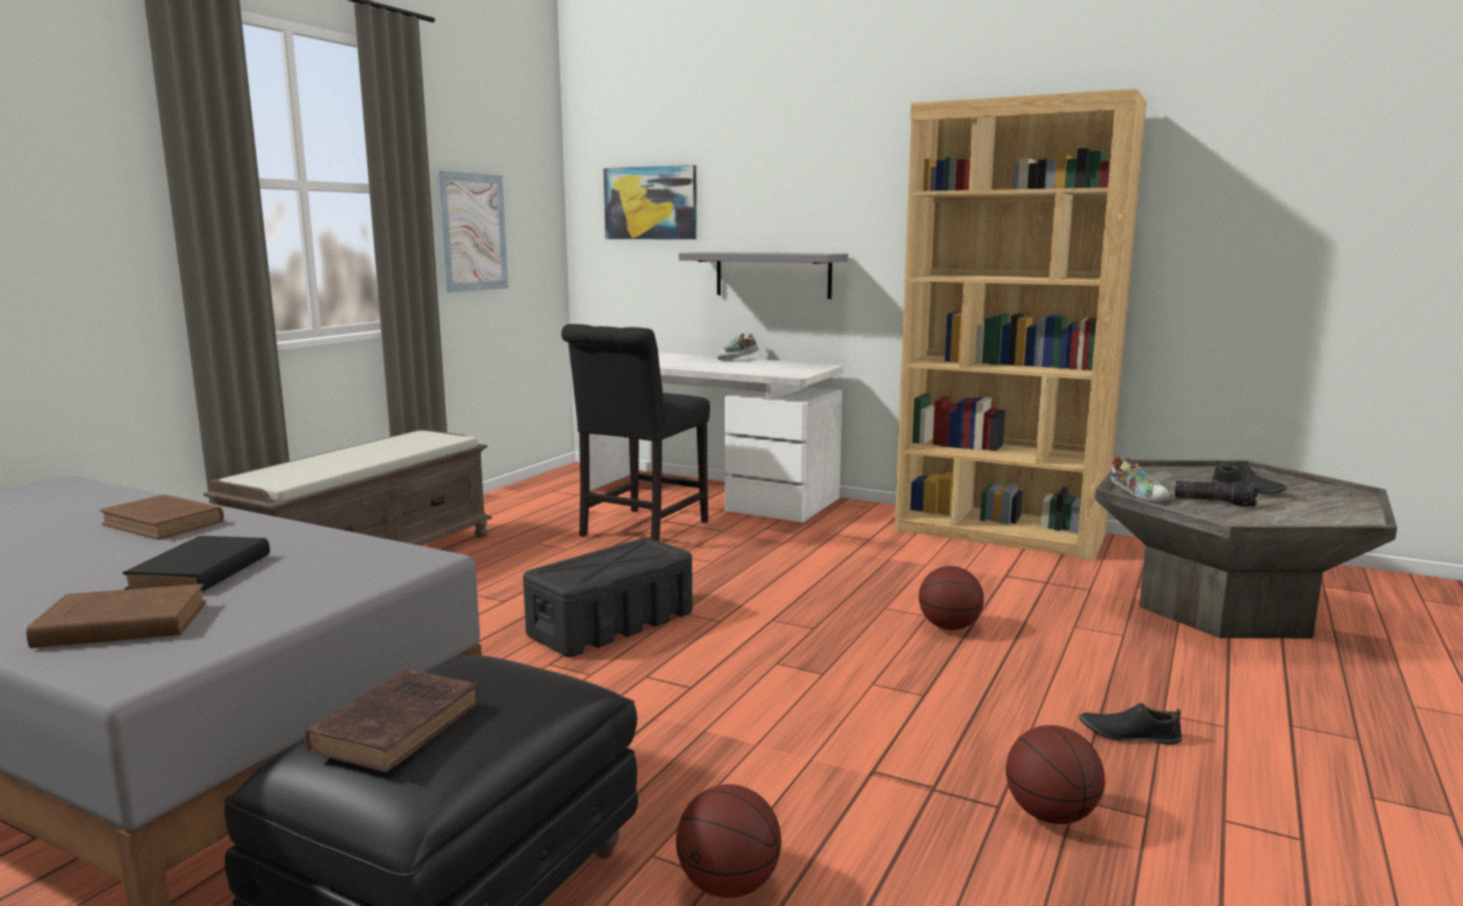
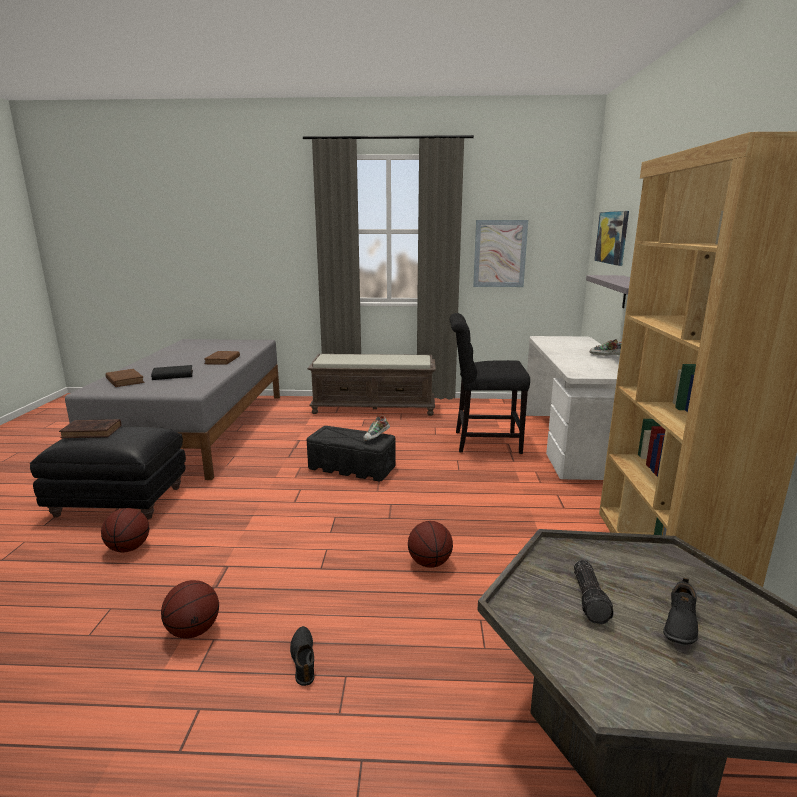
camera: 65 degrees right, 5 degrees up
(1138, 496) = (559, 554): shoe -> shoe (376, 437)

